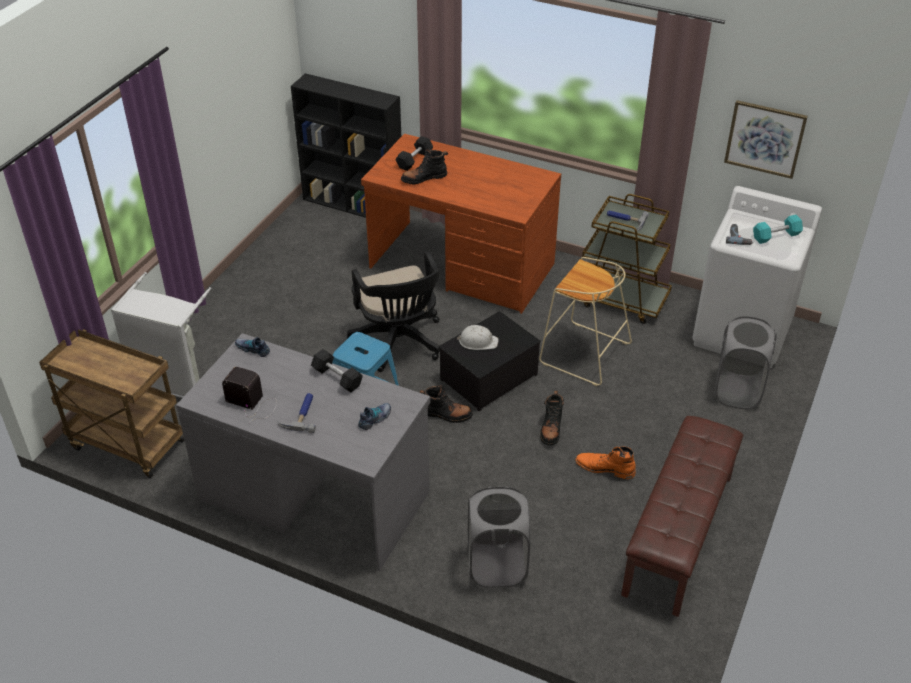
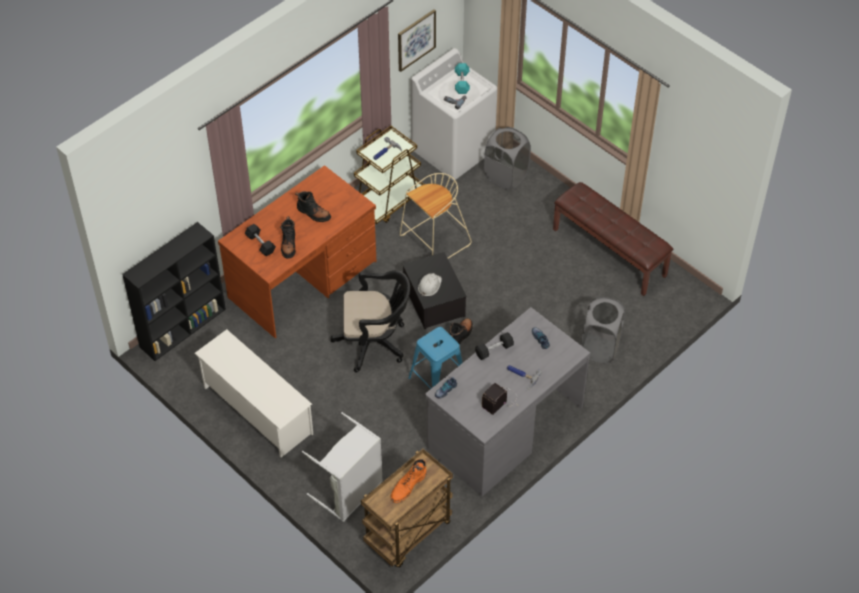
camera: 70 degrees left, 10 degrees up
(266, 281) = (257, 410): none -> white shoe rack
(551, 429) = (498, 283): black boot -> black boot (313, 213)
(605, 468) = (543, 268): orange boot -> orange boot (408, 486)

